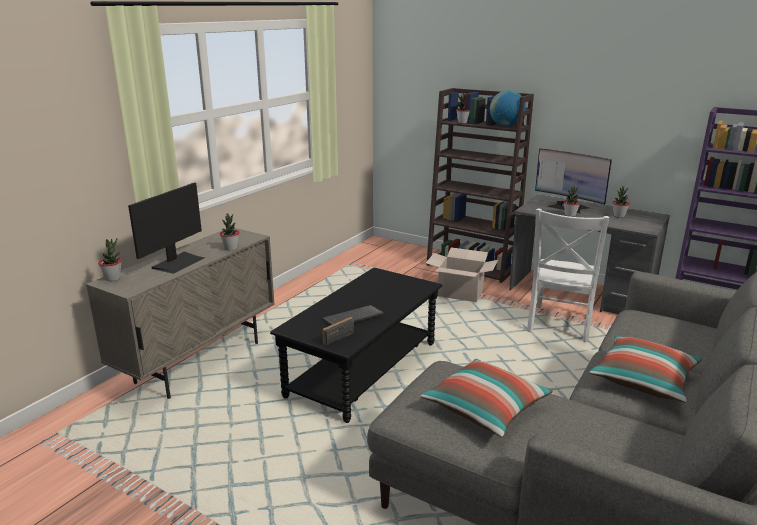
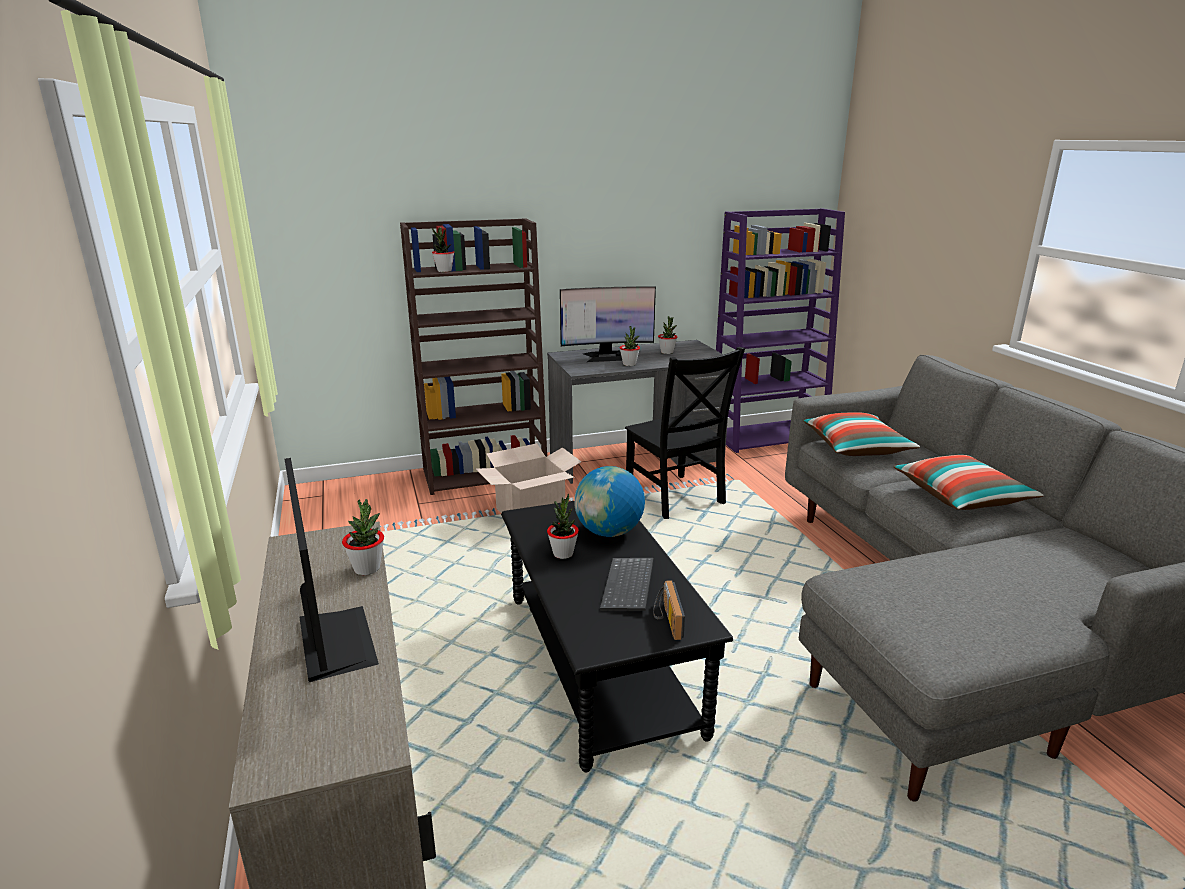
camera: 50 degrees left, 0 degrees up
(113, 278) = (270, 752): potted plant -> potted plant (563, 553)
(485, 409) = (963, 597): pillow -> pillow (856, 448)
(506, 126) = (508, 267): globe -> globe (609, 532)
(559, 325) = (676, 498): white chair -> black chair

